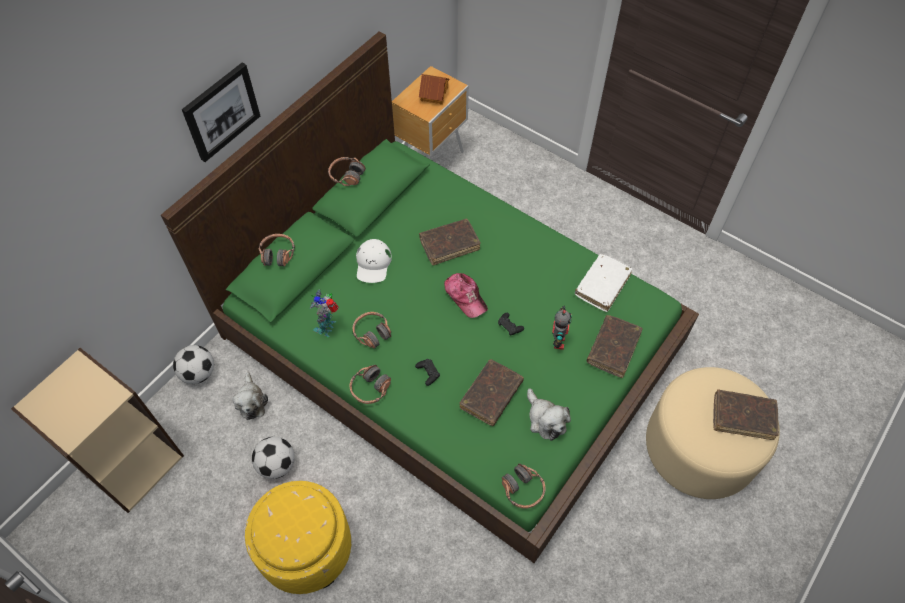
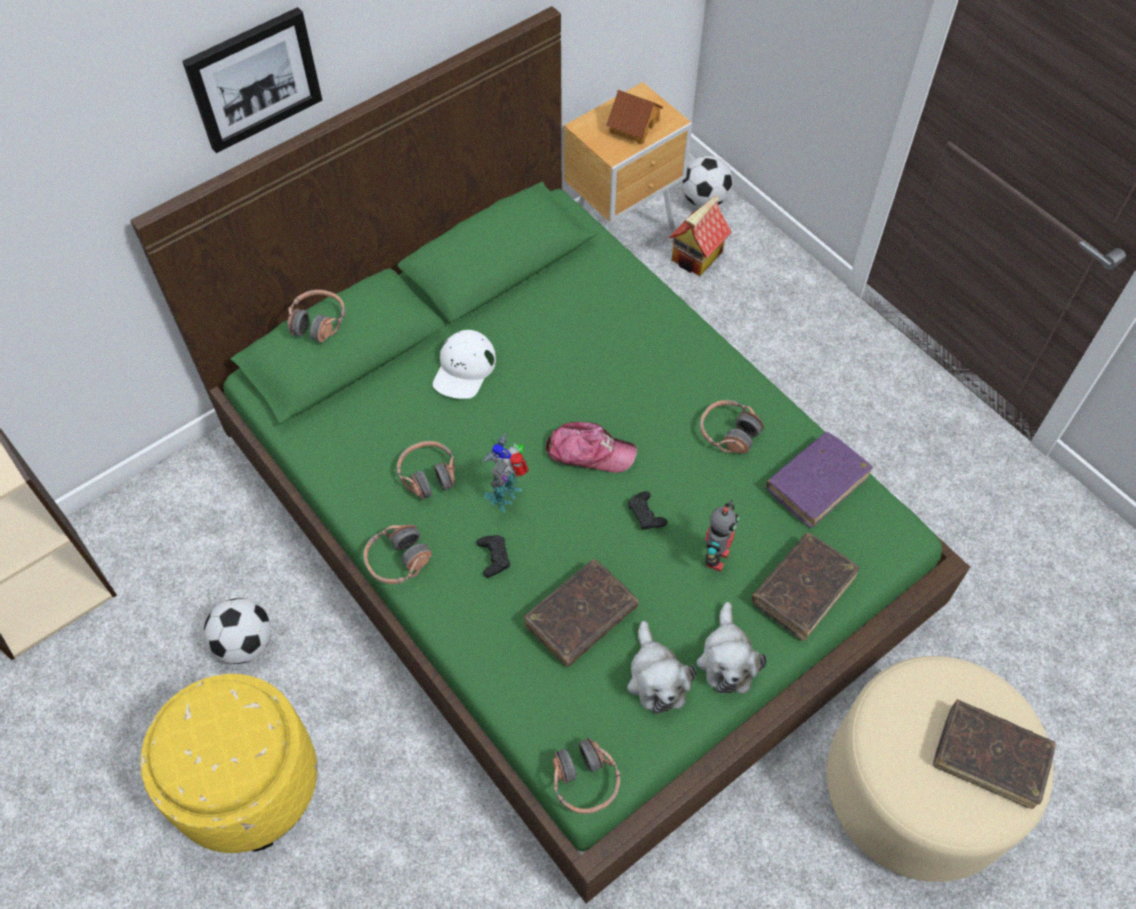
camera: 15 degrees right, 0 degrees up
(199, 373) = (176, 477): football -> football (704, 200)
(251, 401) = (238, 538): plush toy -> plush toy (727, 659)
(327, 327) = (364, 450): toy robot -> toy robot (507, 495)
(347, 175) = (460, 225): headphones -> headphones (728, 433)
(449, 245) = (591, 365): brown book -> none
(465, 297) = (589, 452): cap -> cap turned 60 degrees counterclockwise
(482, 166) = (697, 257): none -> toy house
(602, 285) = (816, 484): white book -> purple book

